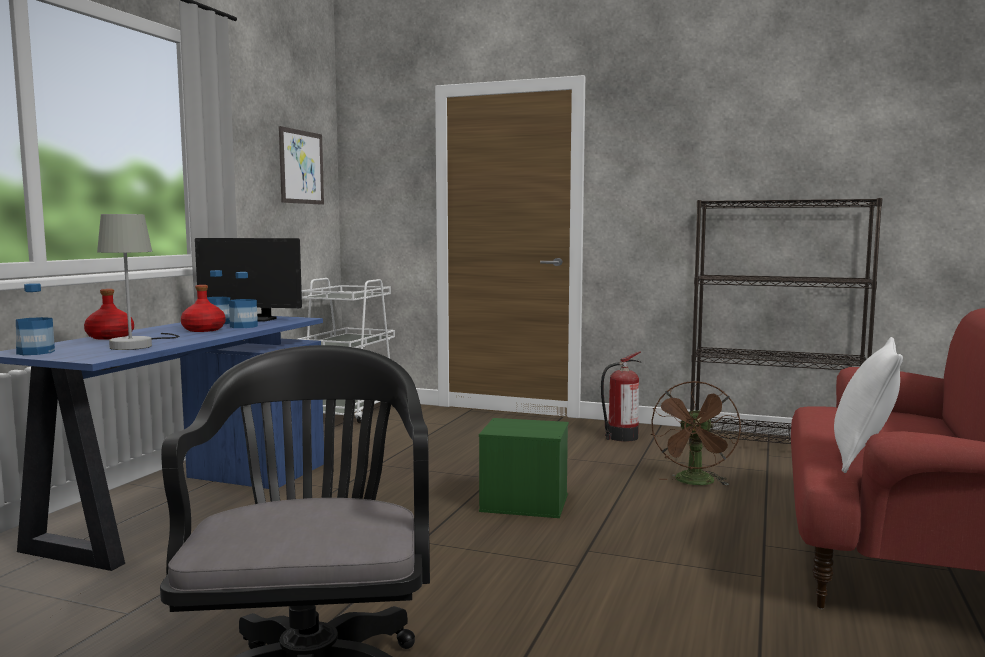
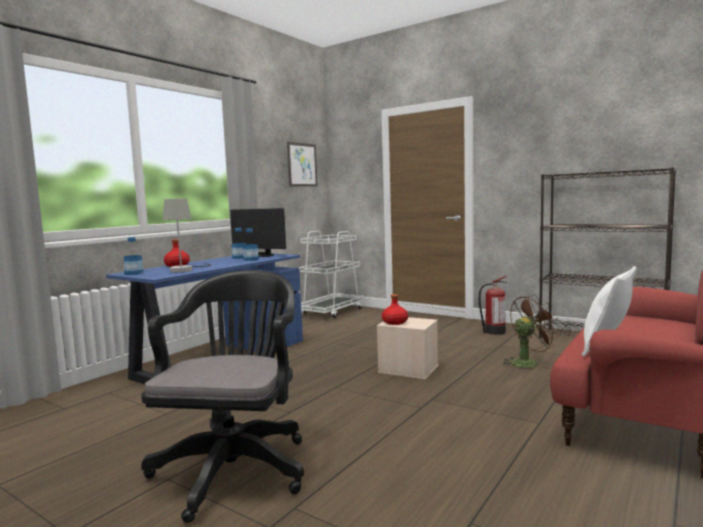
camera: 15 degrees right, 0 degrees up
(203, 330) = (227, 261): red bottle -> red bottle (394, 322)
(523, 503) = (407, 369): green storage box -> beige storage box
(695, 483) = (528, 362): brown fan -> brown fan turned 150 degrees counterclockwise

